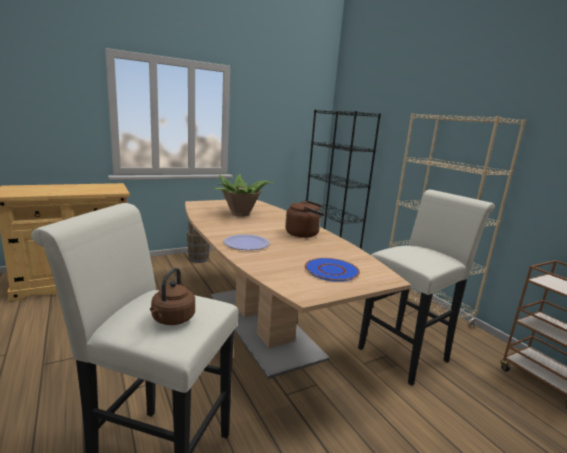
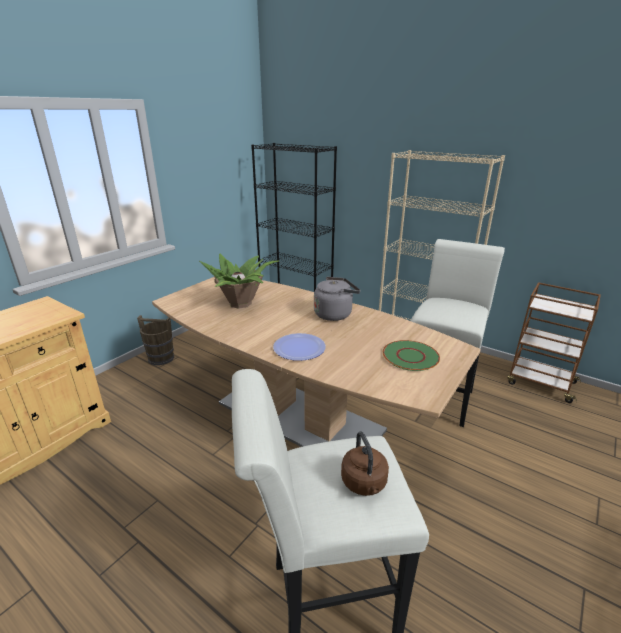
camera: 25 degrees left, 10 degrees up
(304, 234) = (335, 314): brown kettle -> grey kettle
(332, 270) = (411, 356): blue plate -> green plate

